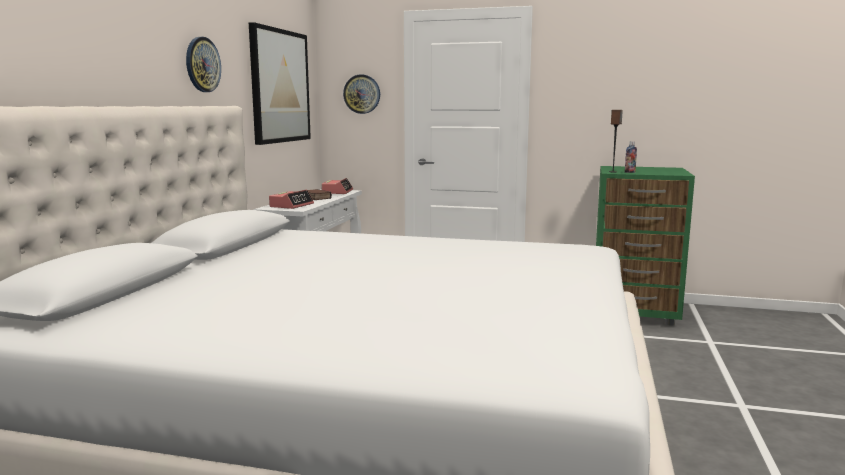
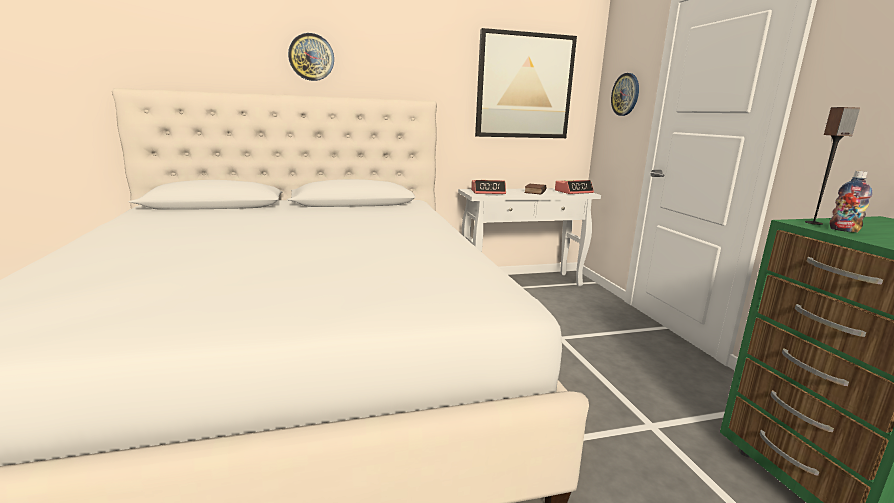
camera: 60 degrees right, 5 degrees up
(202, 64) = (408, 67): wall clock -> wall clock (311, 57)

